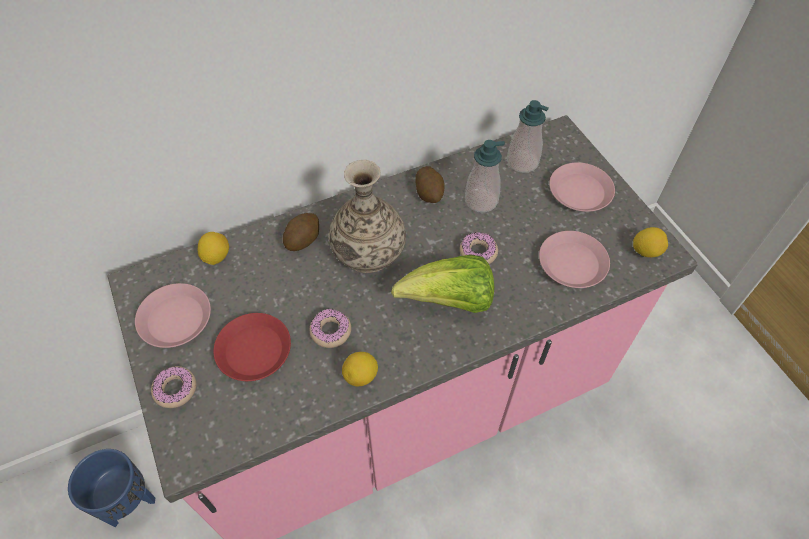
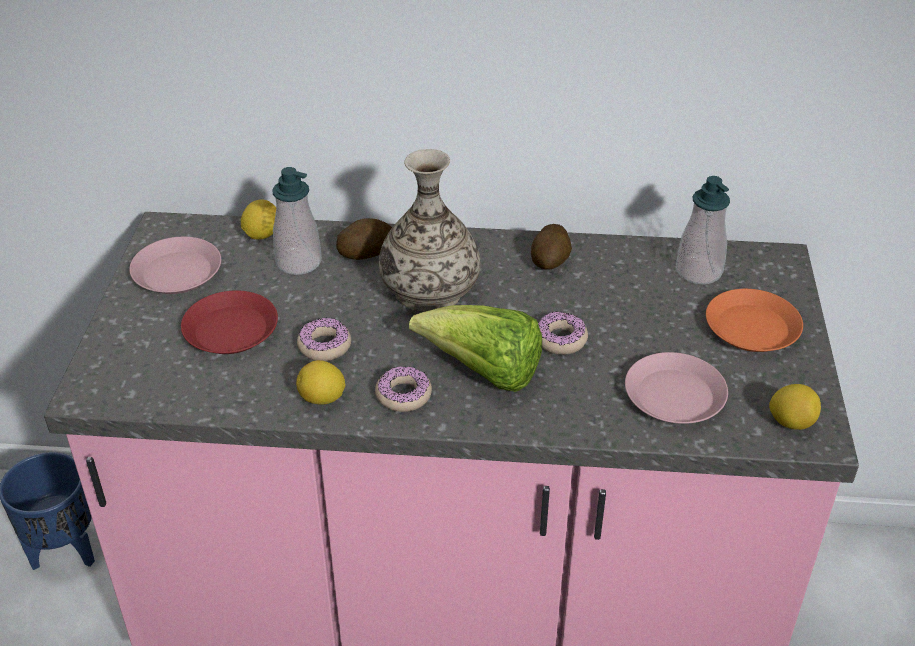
camera: 30 degrees right, 15 degrees down
(175, 389) = (127, 331): donut -> donut (403, 395)
(481, 201) = (609, 291): soap dispenser -> soap dispenser (298, 262)
(580, 191) = (752, 328): pink plate -> orange plate

